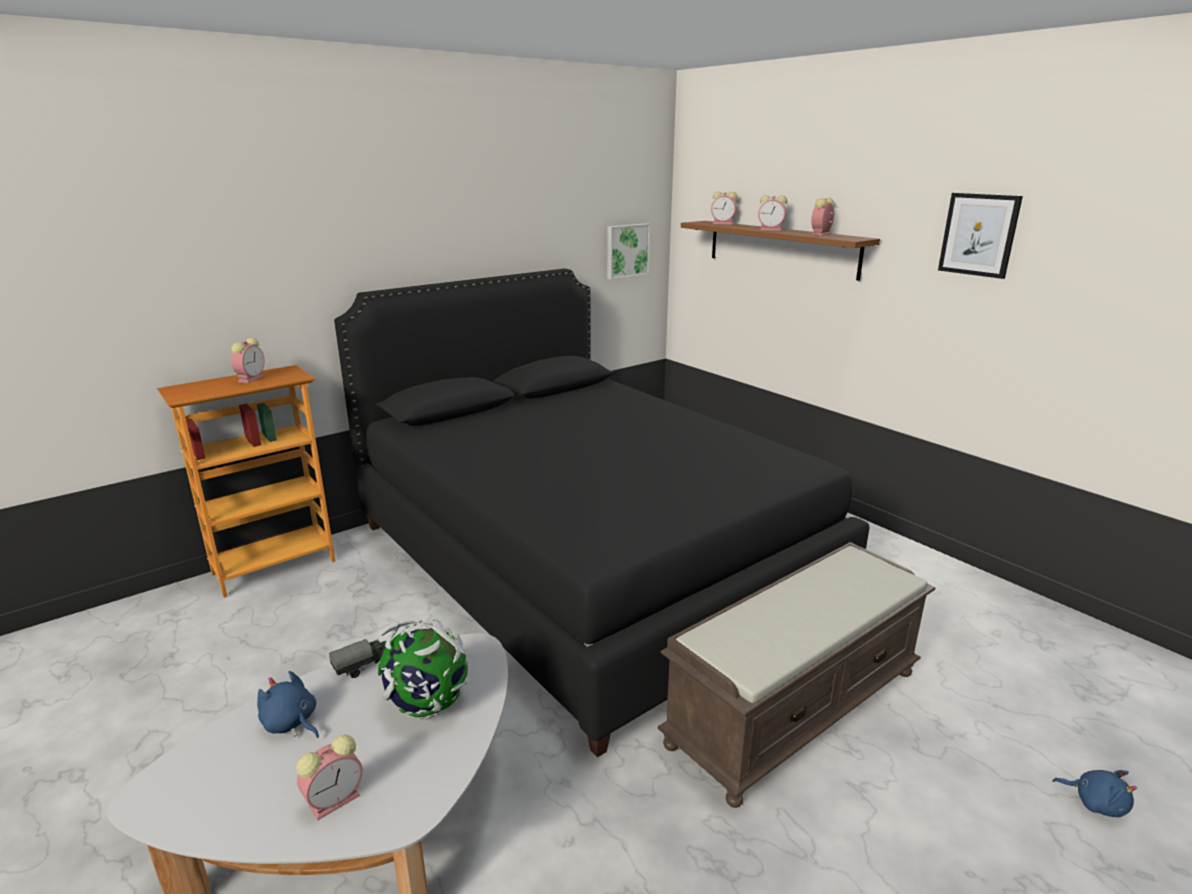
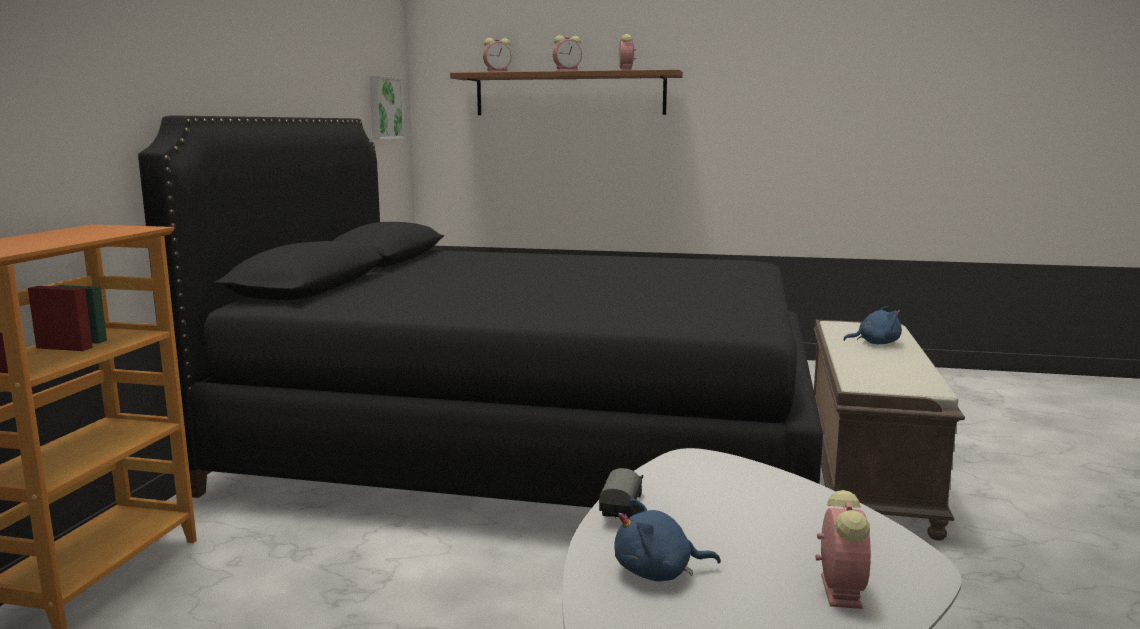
camera: 40 degrees left, 10 degrees down
(251, 378) = (63, 234): alarm clock -> none
(427, 705) = (749, 505): globe -> none
(979, 234) = (777, 58): picture -> none
(1095, 803) = (1081, 447): blue plush toy -> blue plush toy (875, 343)

